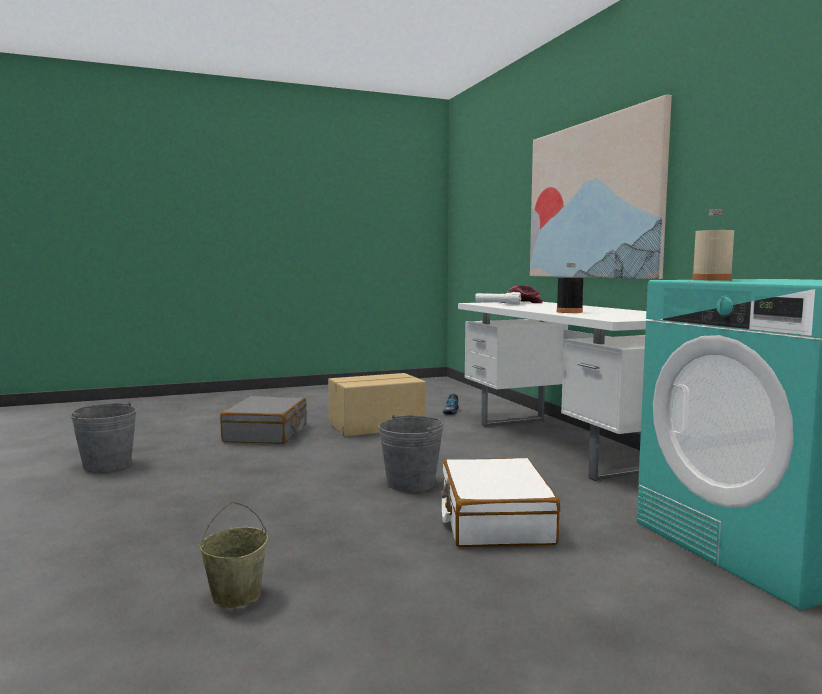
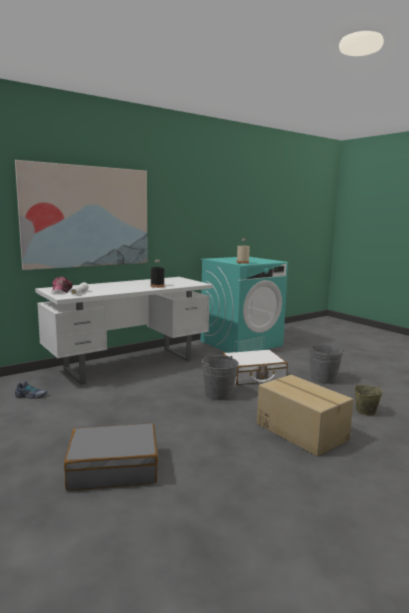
camera: 105 degrees left, 5 degrees up
(107, 465) = (257, 531): grey bucket -> grey bucket (323, 379)
(377, 426) = (83, 419): cardboard box -> cardboard box (302, 431)

